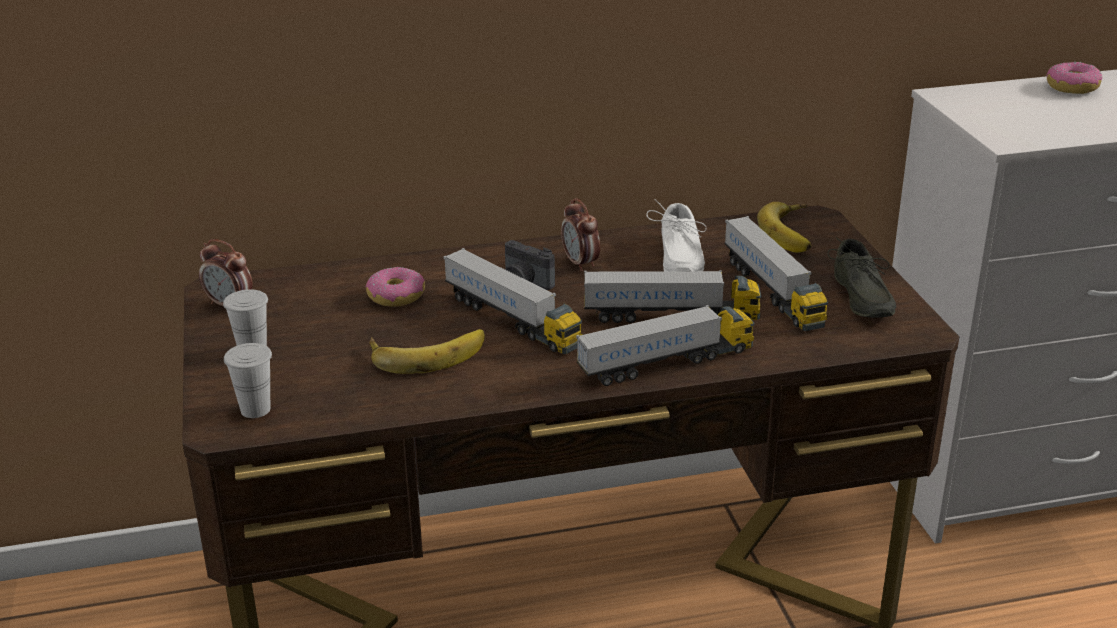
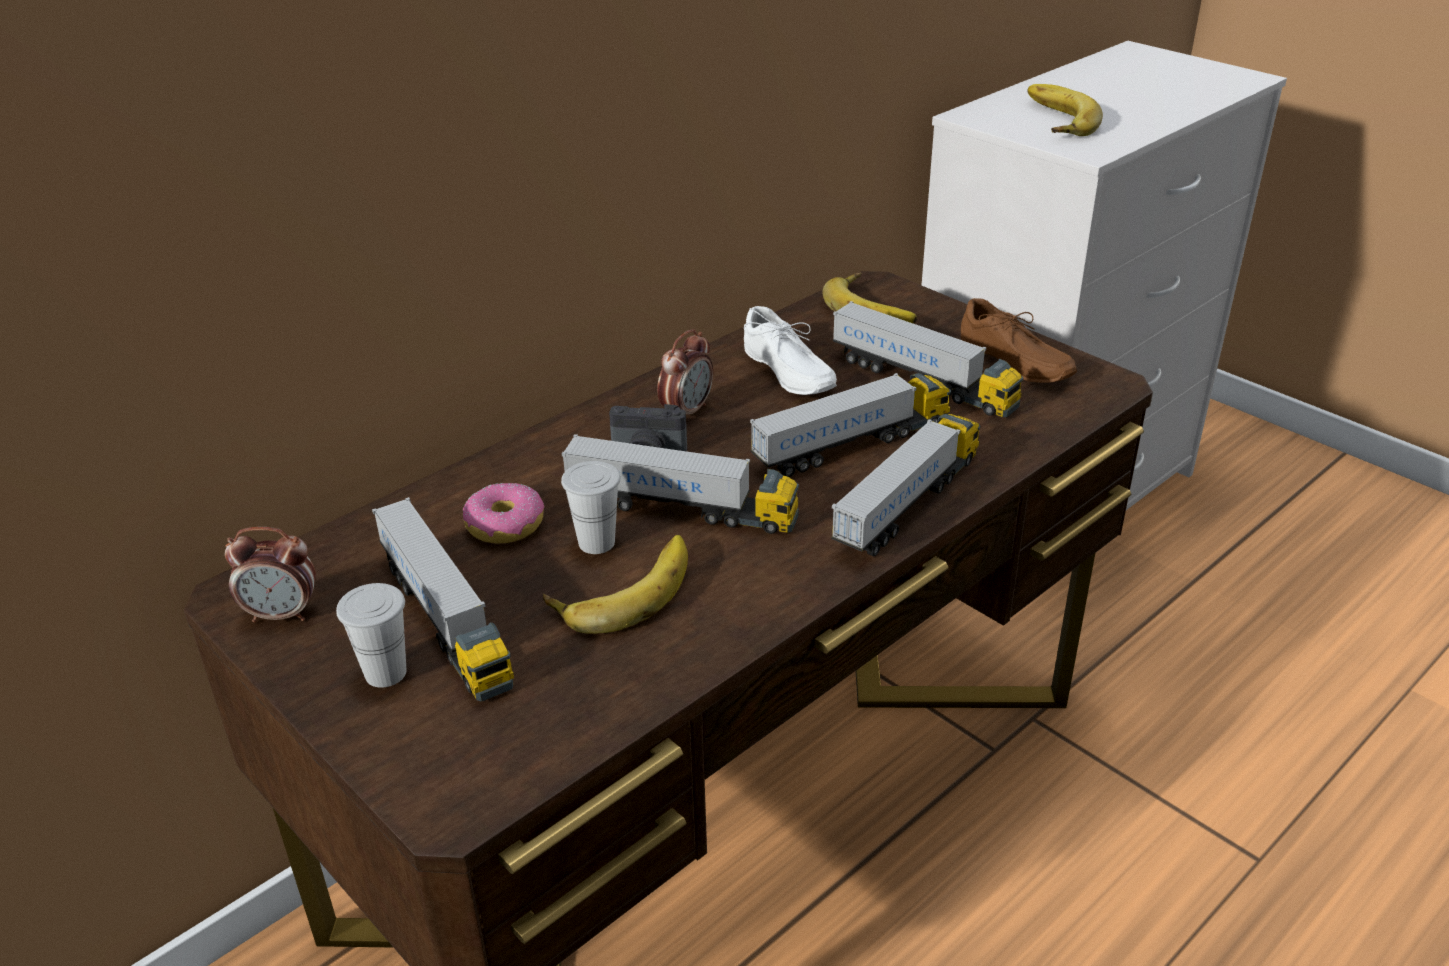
camera: 30 degrees left, 5 degrees up
(255, 409) = (474, 758): white cup -> white cup (596, 543)
(310, 337) = (445, 621): none -> toy truck
(580, 264) = (687, 411): alarm clock -> alarm clock turned 90 degrees counterclockwise
(858, 298) = (1011, 363): grey shoe -> brown shoe
(1011, 111) = (1053, 119): none -> banana
(1072, 87) = (1071, 83): donut -> none

